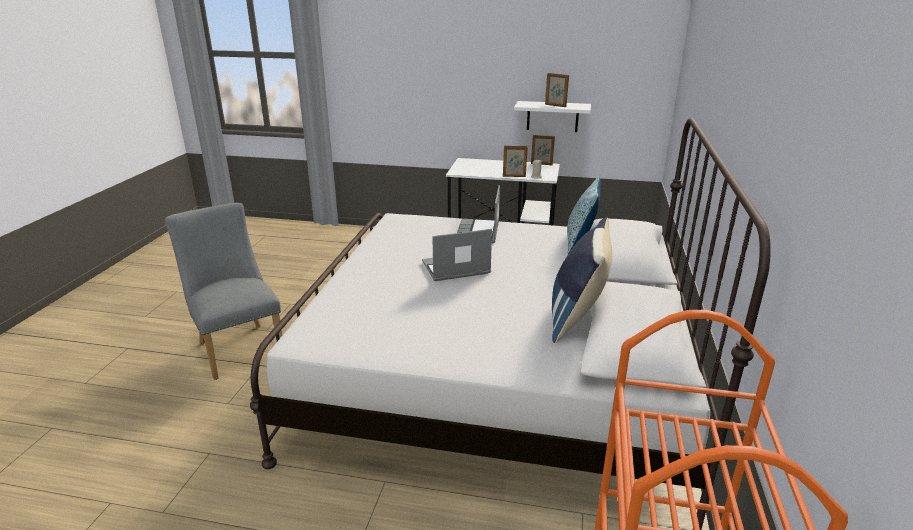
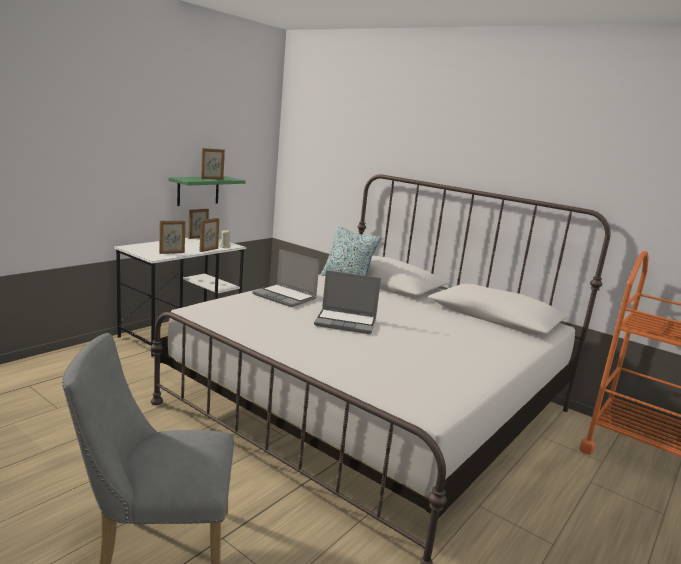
camera: 65 degrees left, 10 degrees down
(455, 269) = (346, 322): laptop -> laptop turned 90 degrees counterclockwise
(478, 172) = (172, 253): none -> picture frame
(552, 116) = (198, 190): white shelf -> green shelf
(577, 318) = (461, 317): blue pillow -> none

